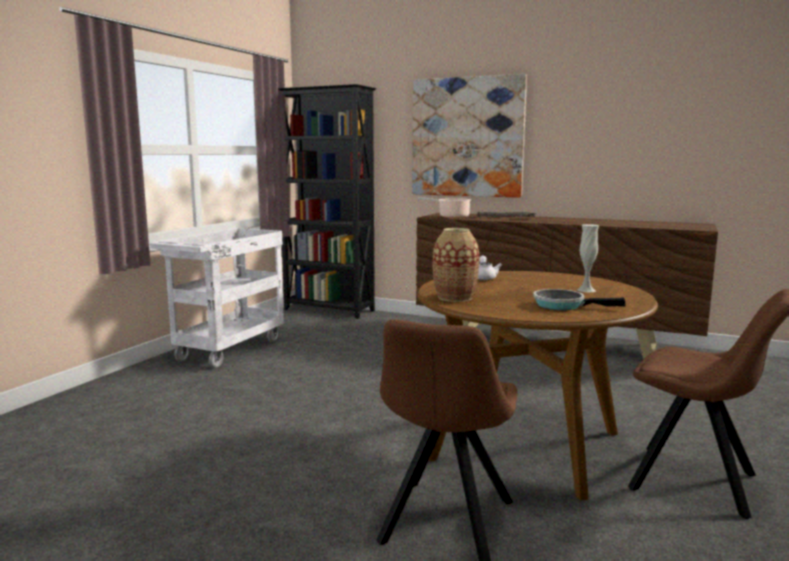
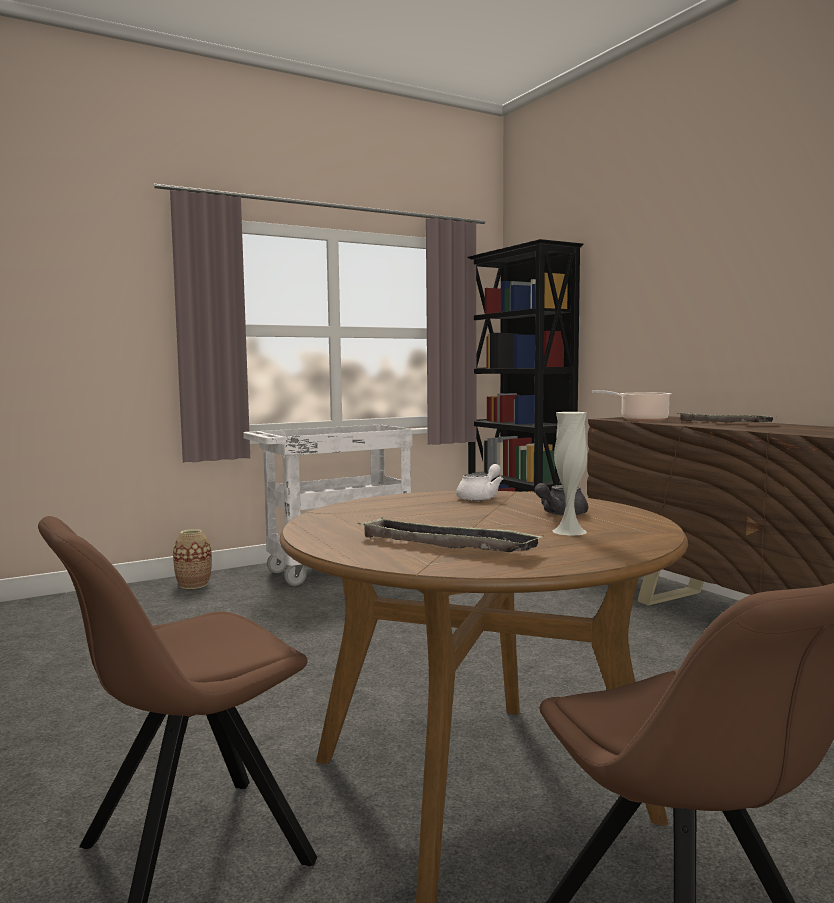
camera: 35 degrees right, 5 degrees down
(455, 297) = (343, 515): vase -> vase (193, 584)
(467, 137) = (692, 301): picture -> none
(552, 282) = (559, 514): none -> grey teapot
(563, 305) = (446, 545): frying pan -> tray

